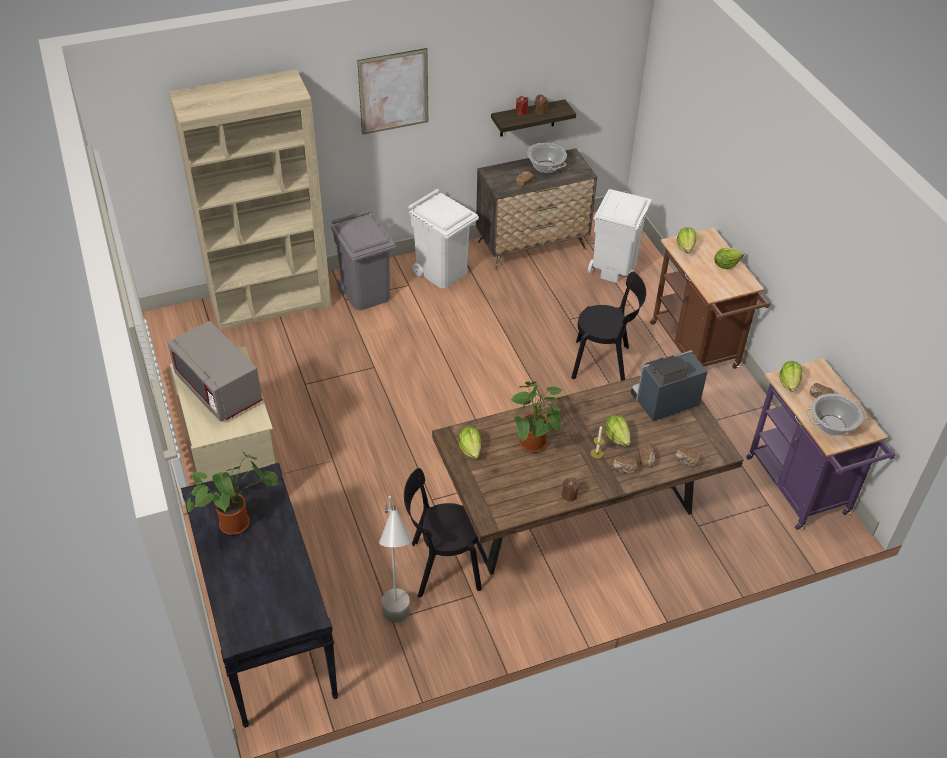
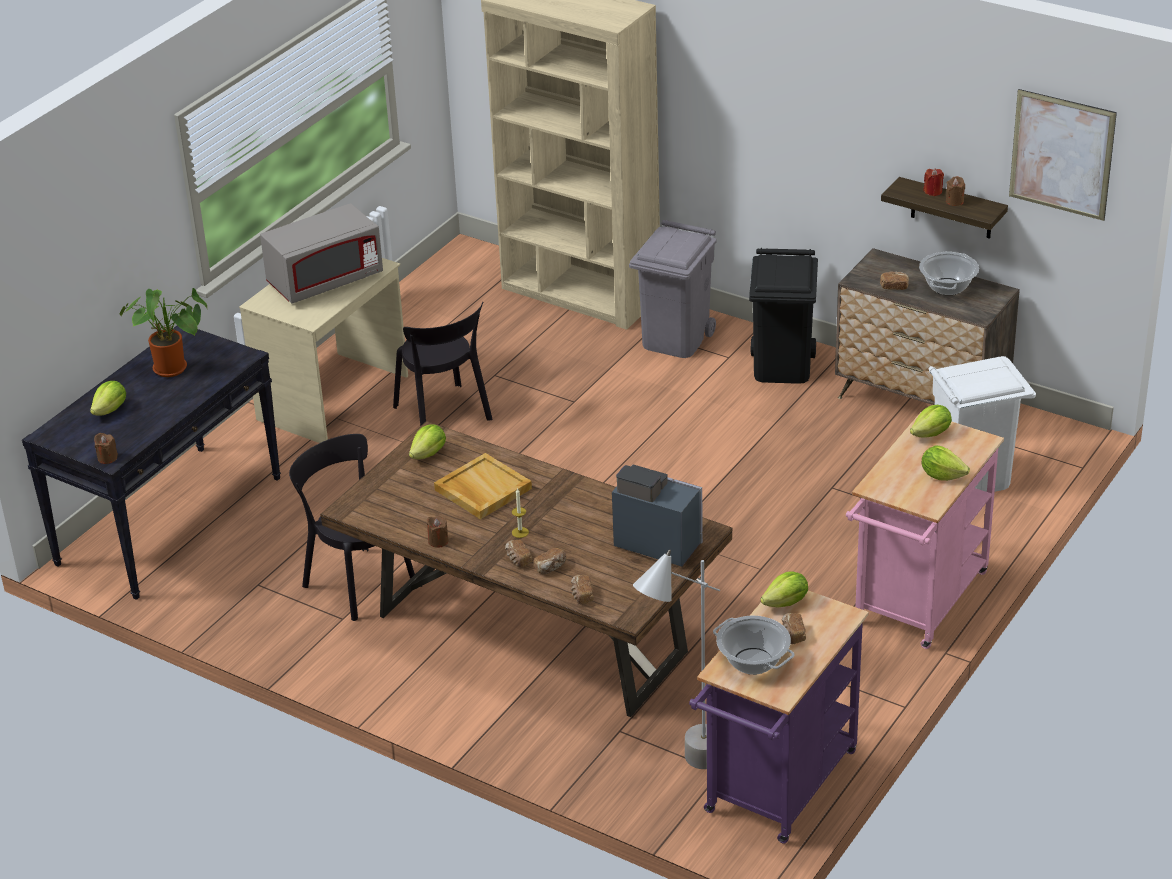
camera: 55 degrees right, 10 degrees down
(219, 390) = (325, 280): grey microwave -> grey microwave turned 135 degrees counterclockwise
(308, 618) = (107, 458): none -> brown candle
(393, 91) = (771, 86): picture -> picture (1061, 154)
(399, 631) = (249, 595): grey floor lamp -> grey floor lamp (682, 773)
(442, 272) = (782, 367): white trash can -> black trash can
(534, 445) = (482, 489): potted plant -> beige tray
(604, 363) = (793, 546): black chair -> black chair (444, 416)
(617, 437) = (561, 535): lettuce -> lettuce (111, 410)
(697, 349) = (916, 604): brown cart -> pink cart

